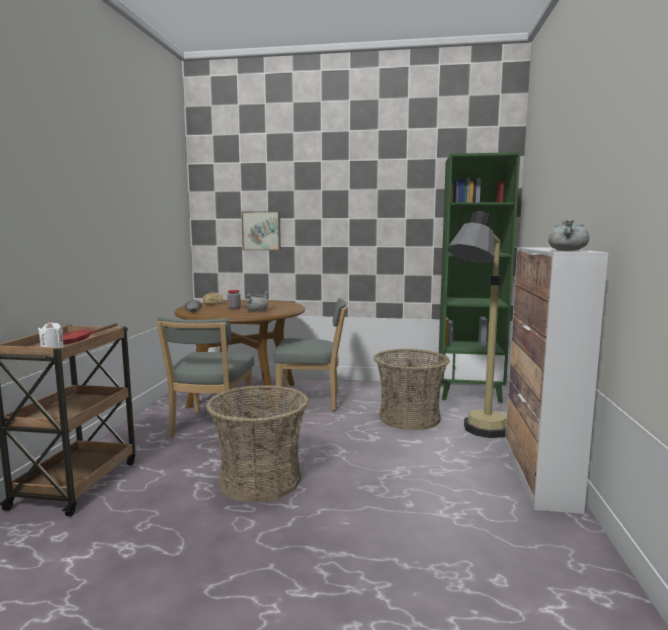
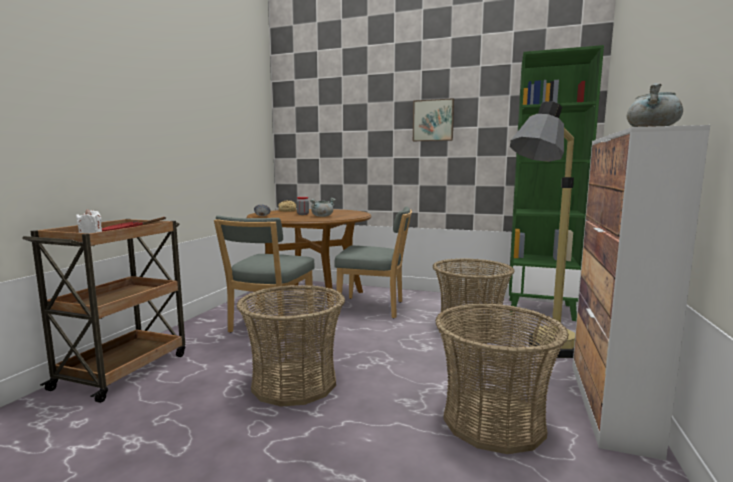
camera: 10 degrees right, 0 degrees up
(261, 231) = (336, 143): picture -> picture (433, 120)
(447, 497) = (493, 420): none -> basket

